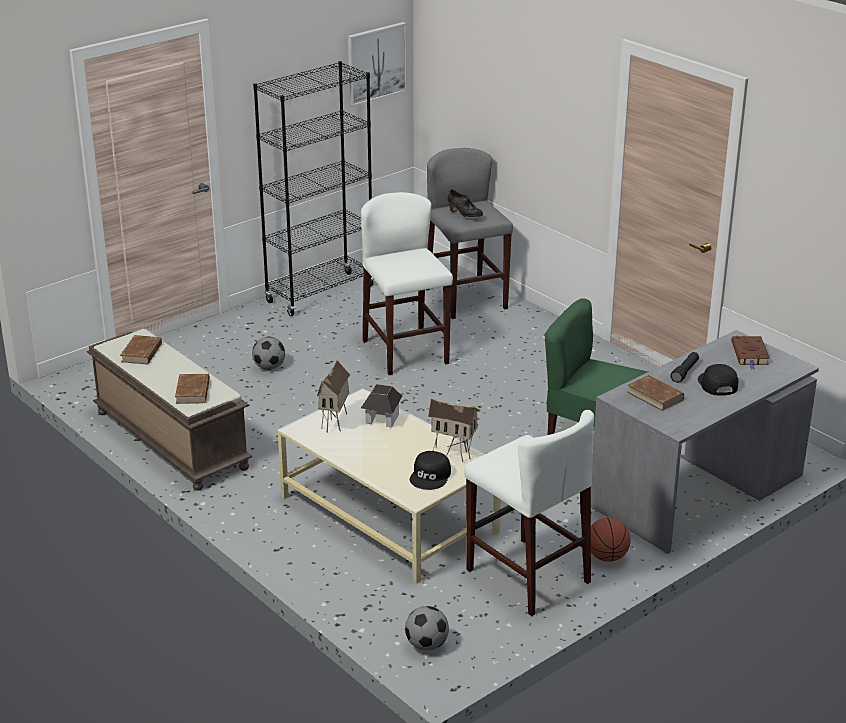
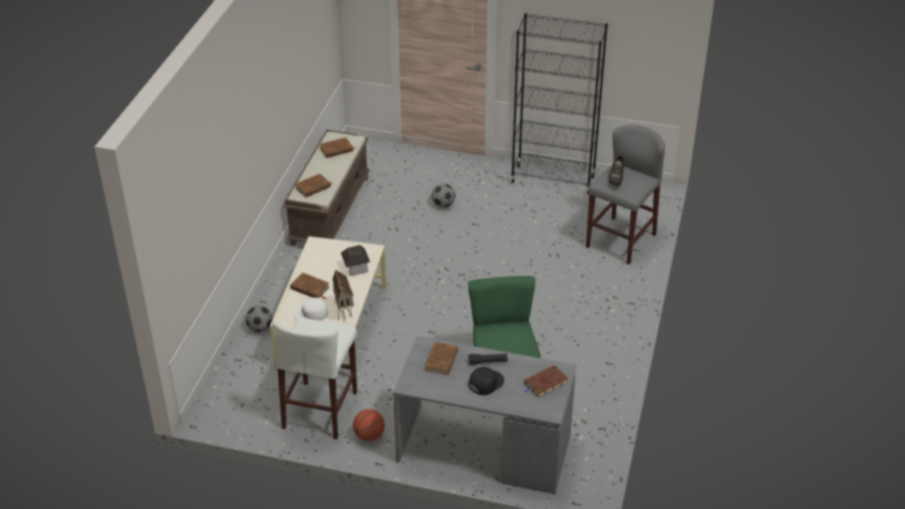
camera: 55 degrees right, 10 degrees up
(335, 423) = (334, 253): toy house -> none
(376, 63) = (649, 36): picture -> none
(380, 461) = (310, 288): none -> brown book
(405, 352) = (520, 248): white stool -> none
(426, 645) = (222, 398): football -> football (260, 328)
(431, 476) = (311, 314): black cap -> white cap

